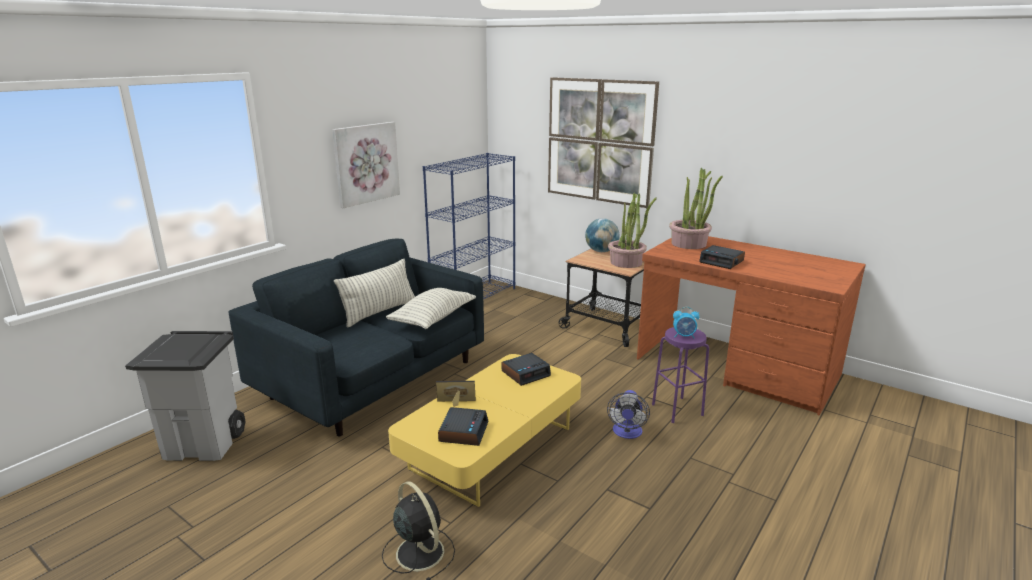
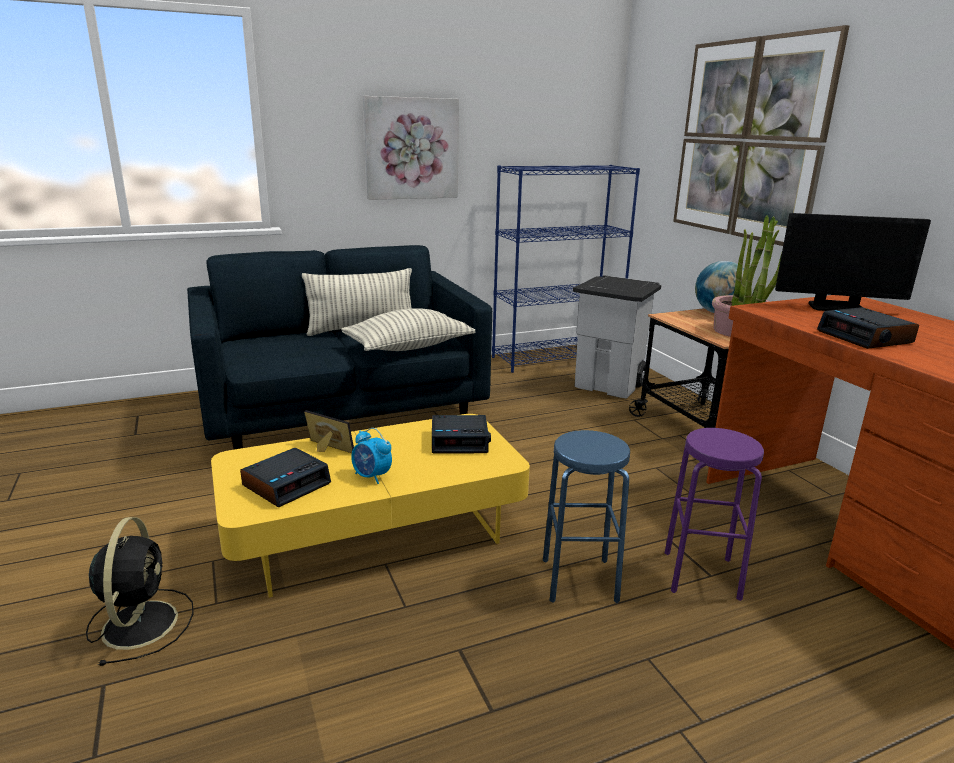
camera: 30 degrees right, 0 degrees up
(206, 443) = (123, 427): grey trash can -> grey trash can (610, 385)
(627, 433) = (579, 580): fan -> blue stool
(684, 336) = (718, 444): alarm clock -> alarm clock (372, 476)
(689, 244) = (836, 307): potted plant -> monitor

